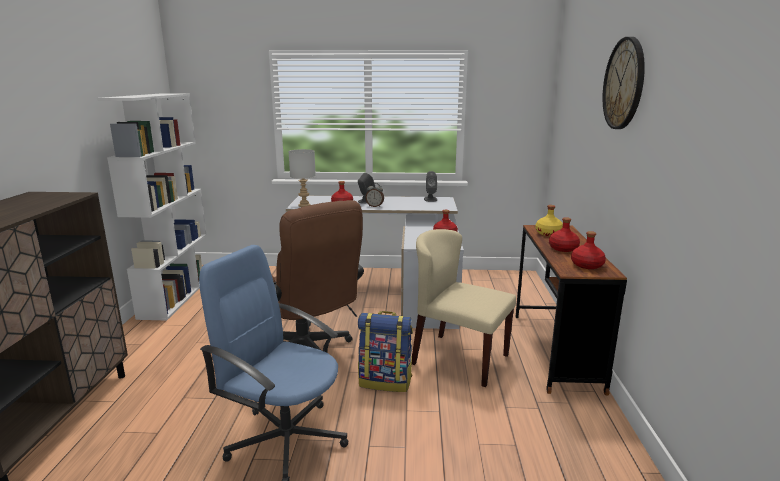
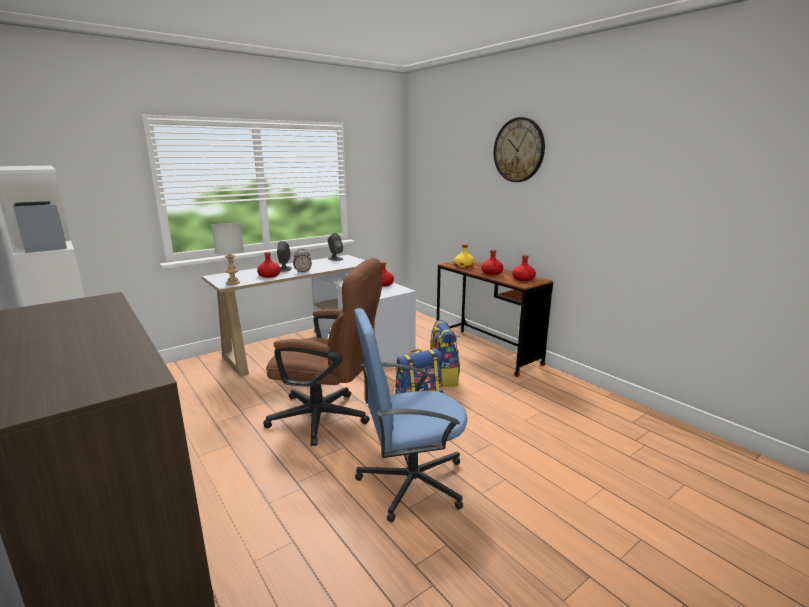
camera: 40 degrees left, 0 degrees up
(459, 359) = (442, 378): beige chair -> backpack

